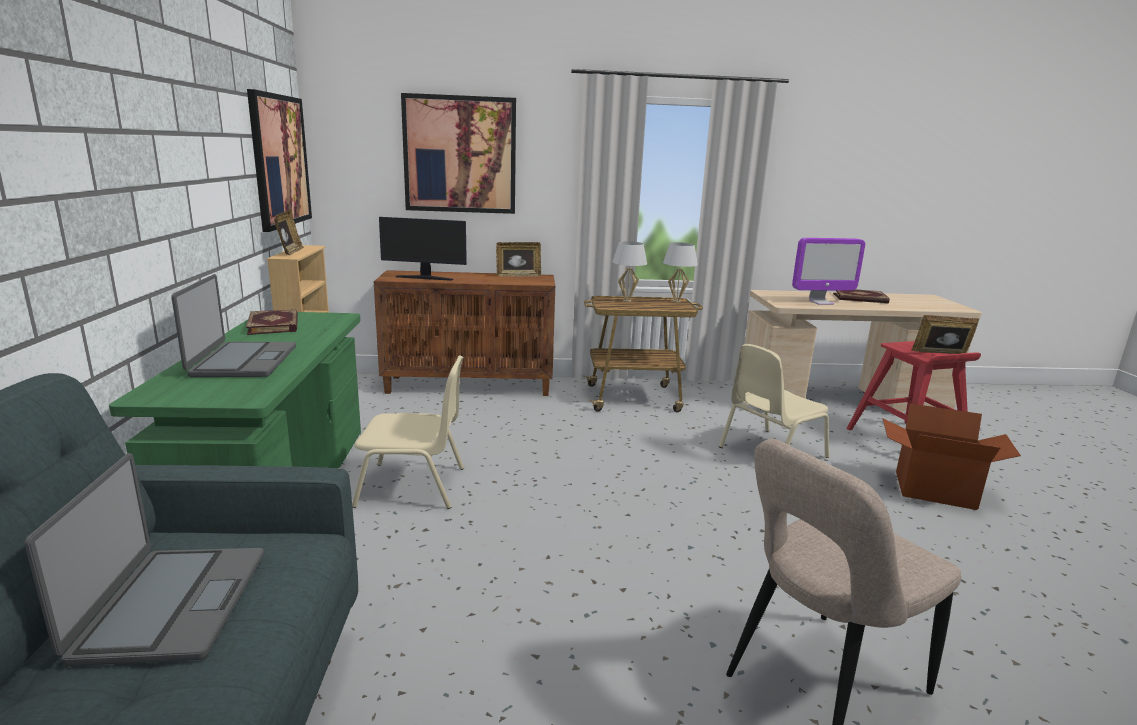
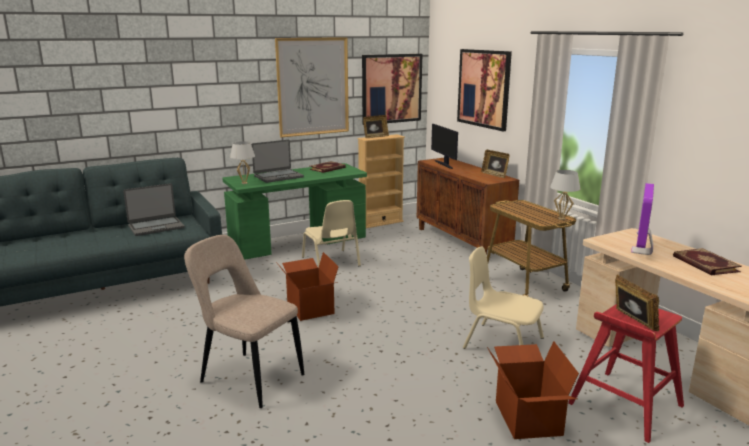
camera: 65 degrees right, 0 degrees up
(202, 151) = (313, 87): none -> picture
(582, 554) = (309, 308): none -> cardboard box
(627, 301) = (529, 208): white table lamp -> white table lamp (244, 183)
(821, 302) = (641, 251): monitor -> monitor turned 60 degrees clockwise

